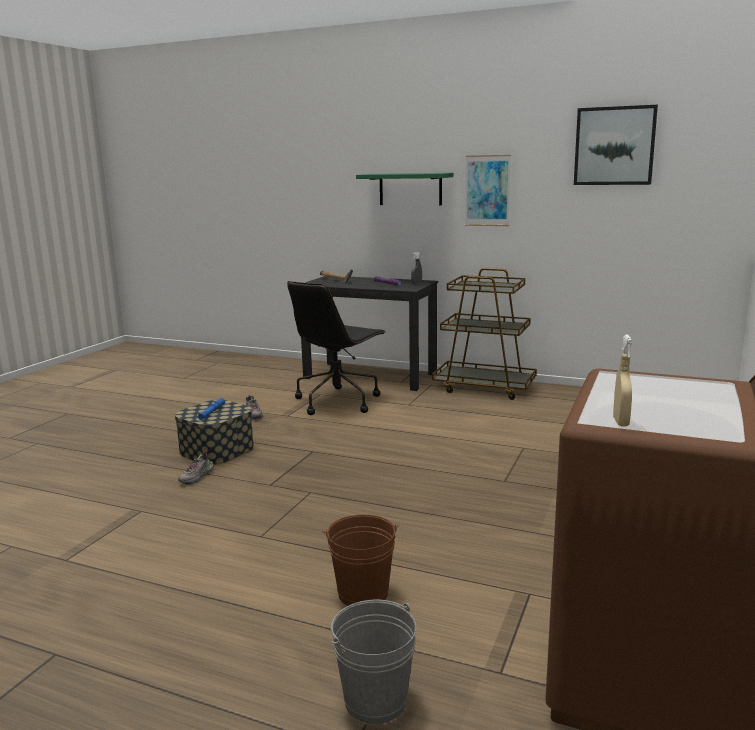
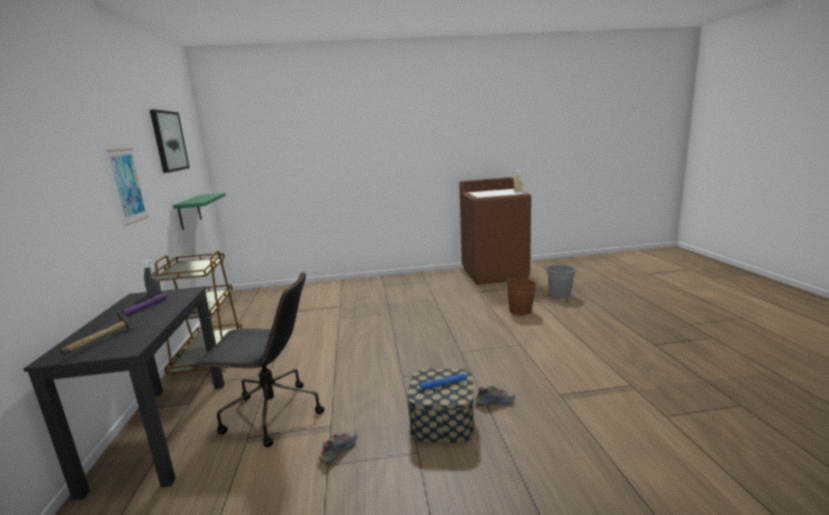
camera: 120 degrees left, 0 degrees up
(410, 189) = (75, 195): green shelf -> green shelf (189, 212)

